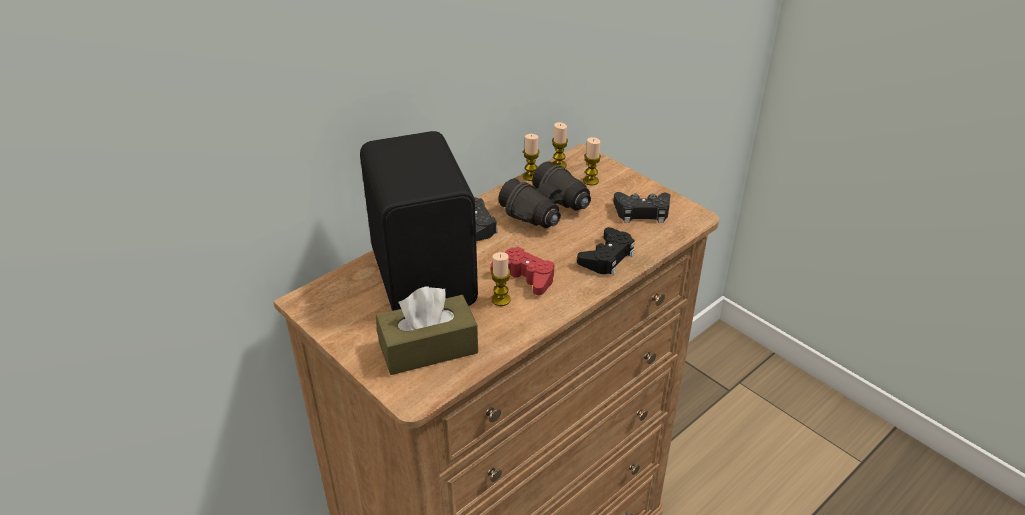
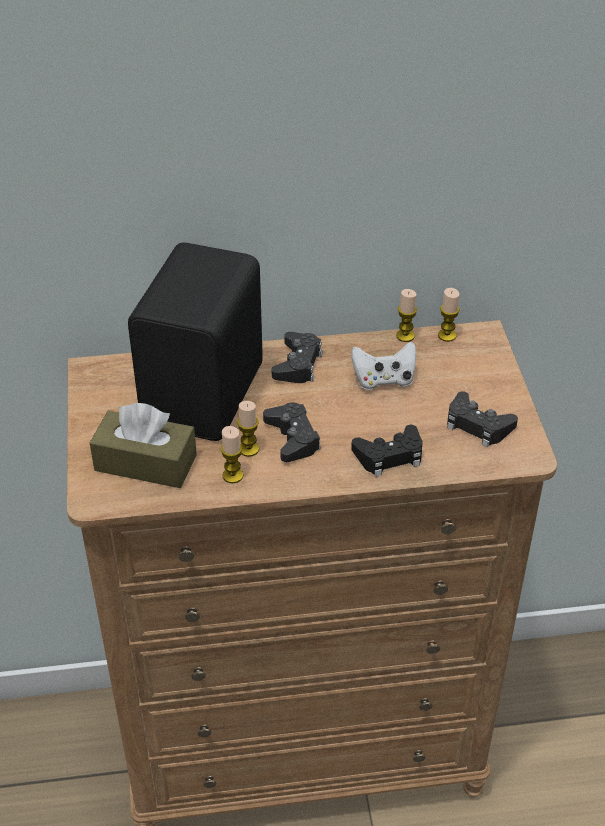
camera: 35 degrees right, 5 degrees up
(525, 277) = (292, 438): red game controller -> black game controller
(547, 210) = (384, 380): black binoculars -> white game controller
(591, 181) = (461, 367): candle -> candle (233, 475)

